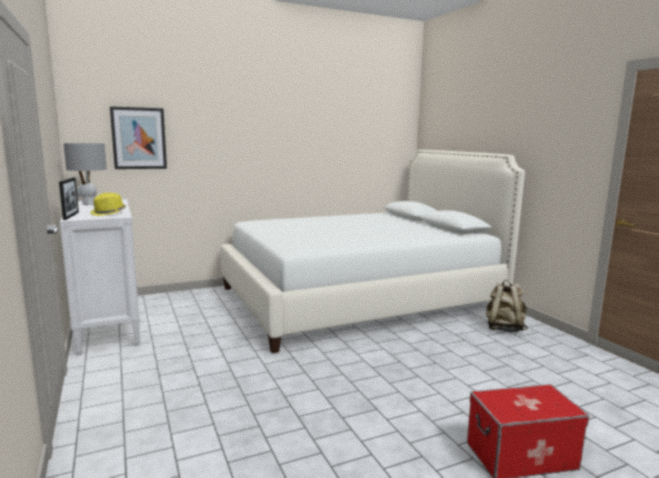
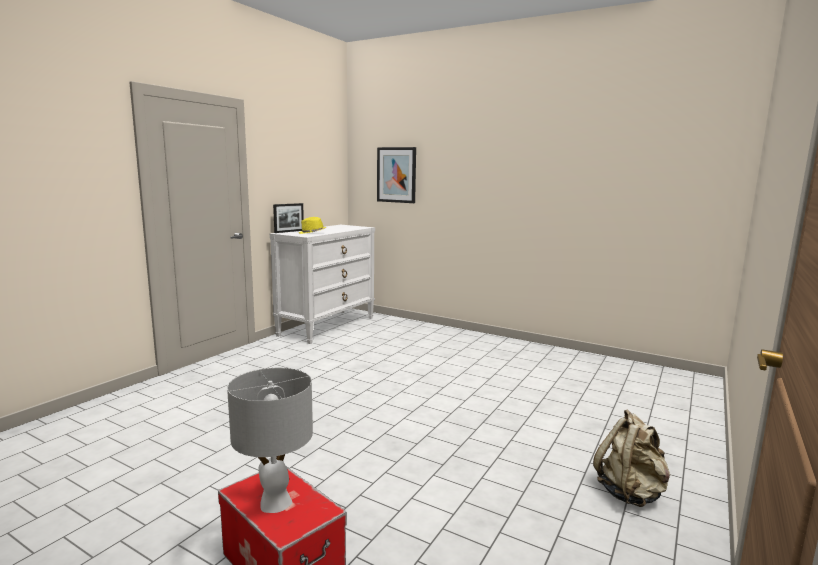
camera: 55 degrees right, 0 degrees up
(90, 204) = (337, 227): grey table lamp -> grey table lamp (275, 502)
(359, 299) = (539, 382): white bed -> none

